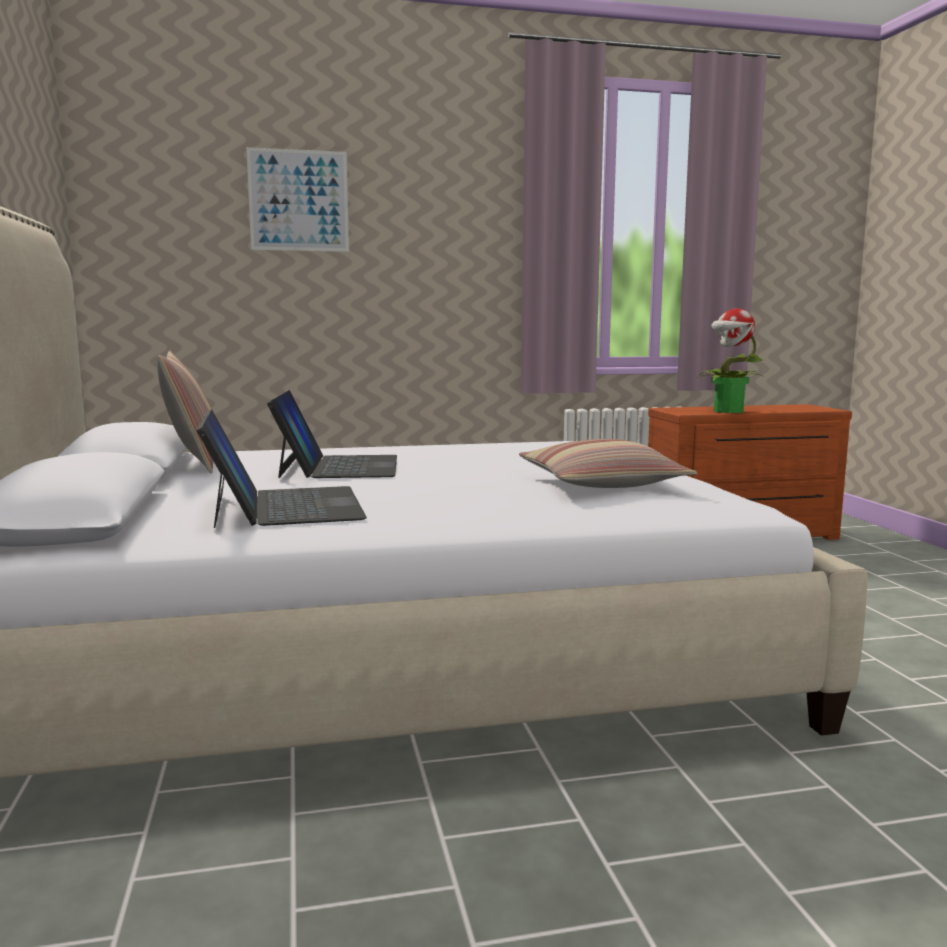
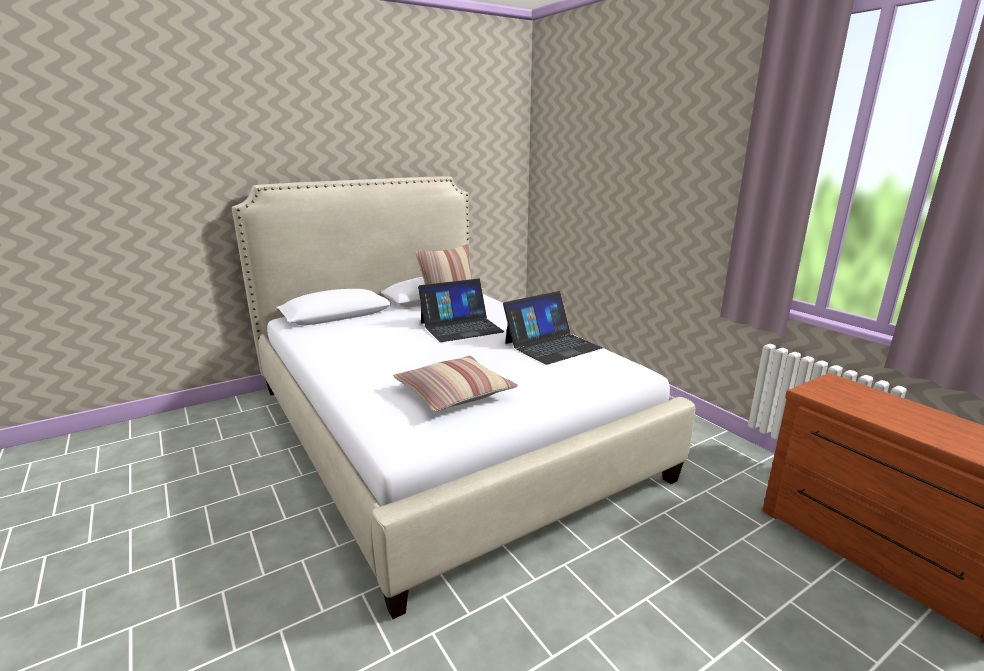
camera: 70 degrees right, 10 degrees up
(284, 506) = (360, 336): laptop -> laptop (552, 345)
(298, 200) = (614, 146): picture -> none
(727, 411) = (869, 411): potted plant -> none

